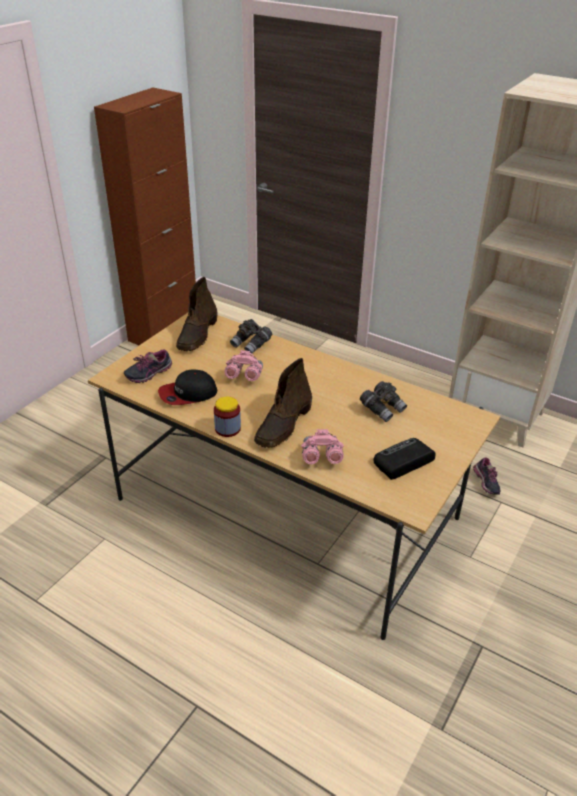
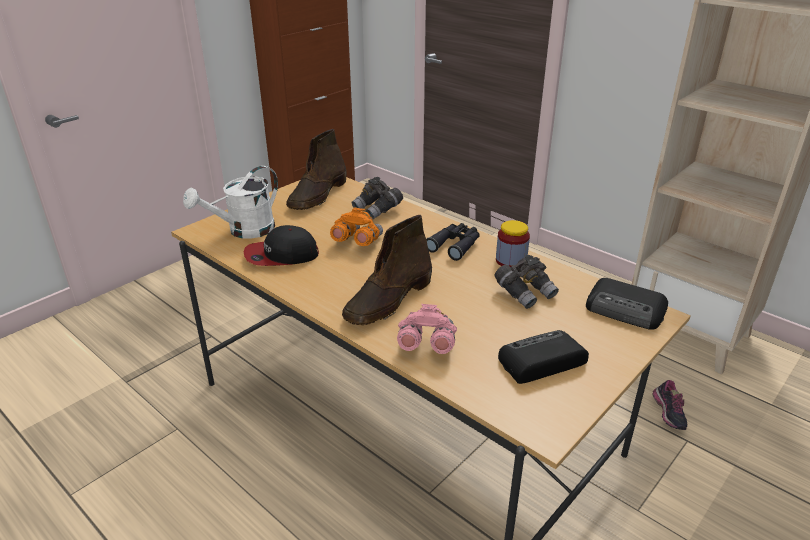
camera: 10 degrees right, 5 degrees down
(149, 374) = (244, 231): shoe -> white watering can
(227, 429) = (315, 298): jar -> jar (511, 261)
(244, 376) = (357, 242): pink binoculars -> orange binoculars
(321, 373) = (455, 245): none -> black binoculars
(456, 416) = (626, 310): none -> radio

